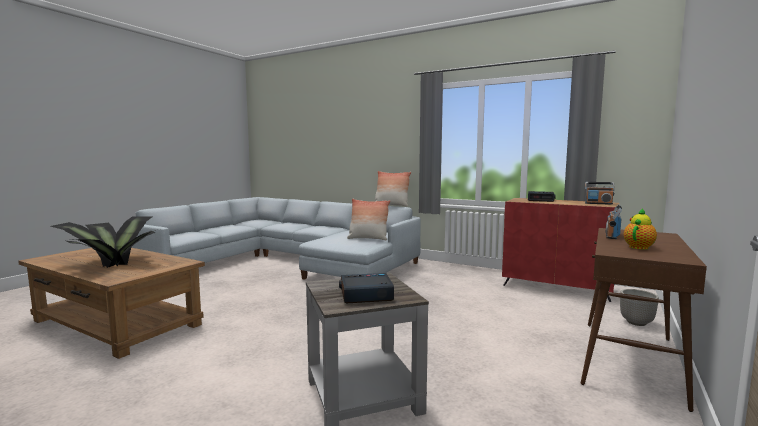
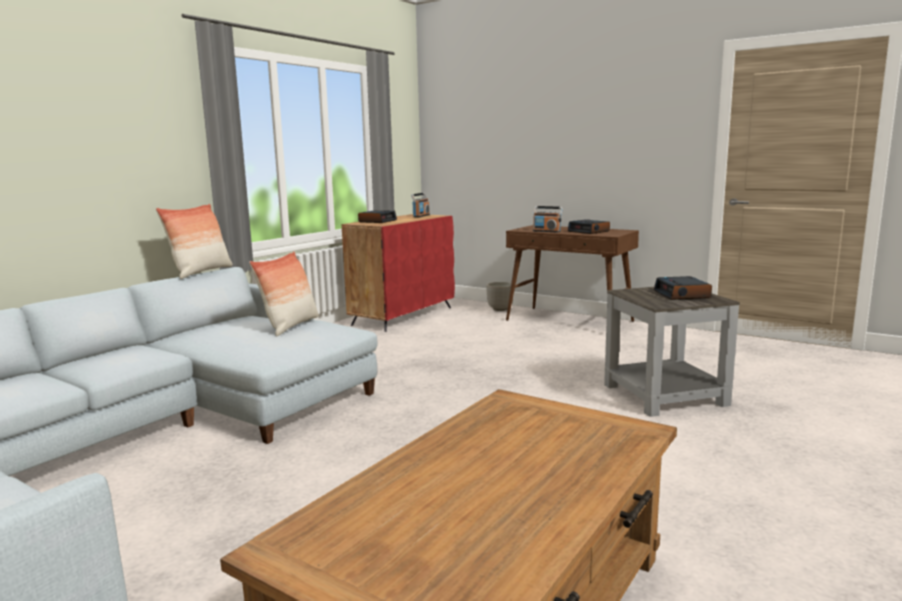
camera: 85 degrees left, 5 degrees up
(113, 263) = (516, 468): potted plant -> none
(639, 247) = (589, 231): teapot -> alarm clock

